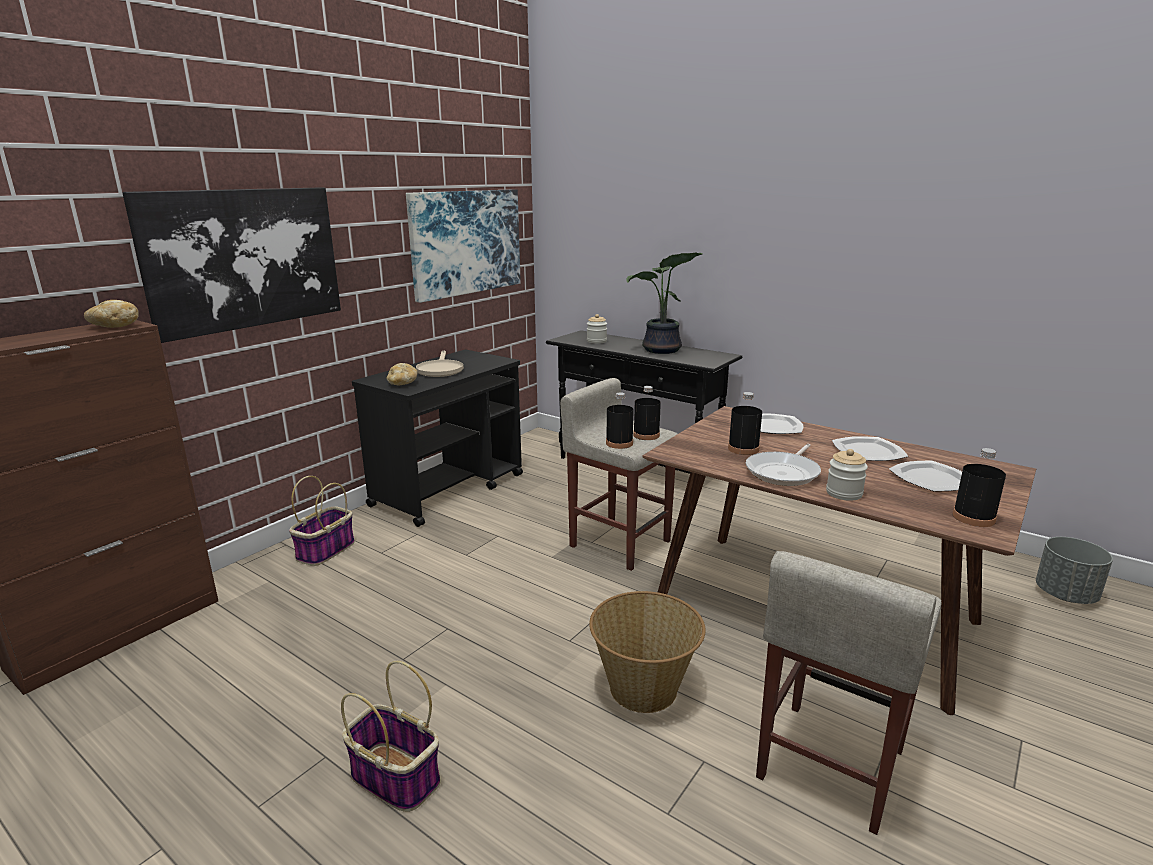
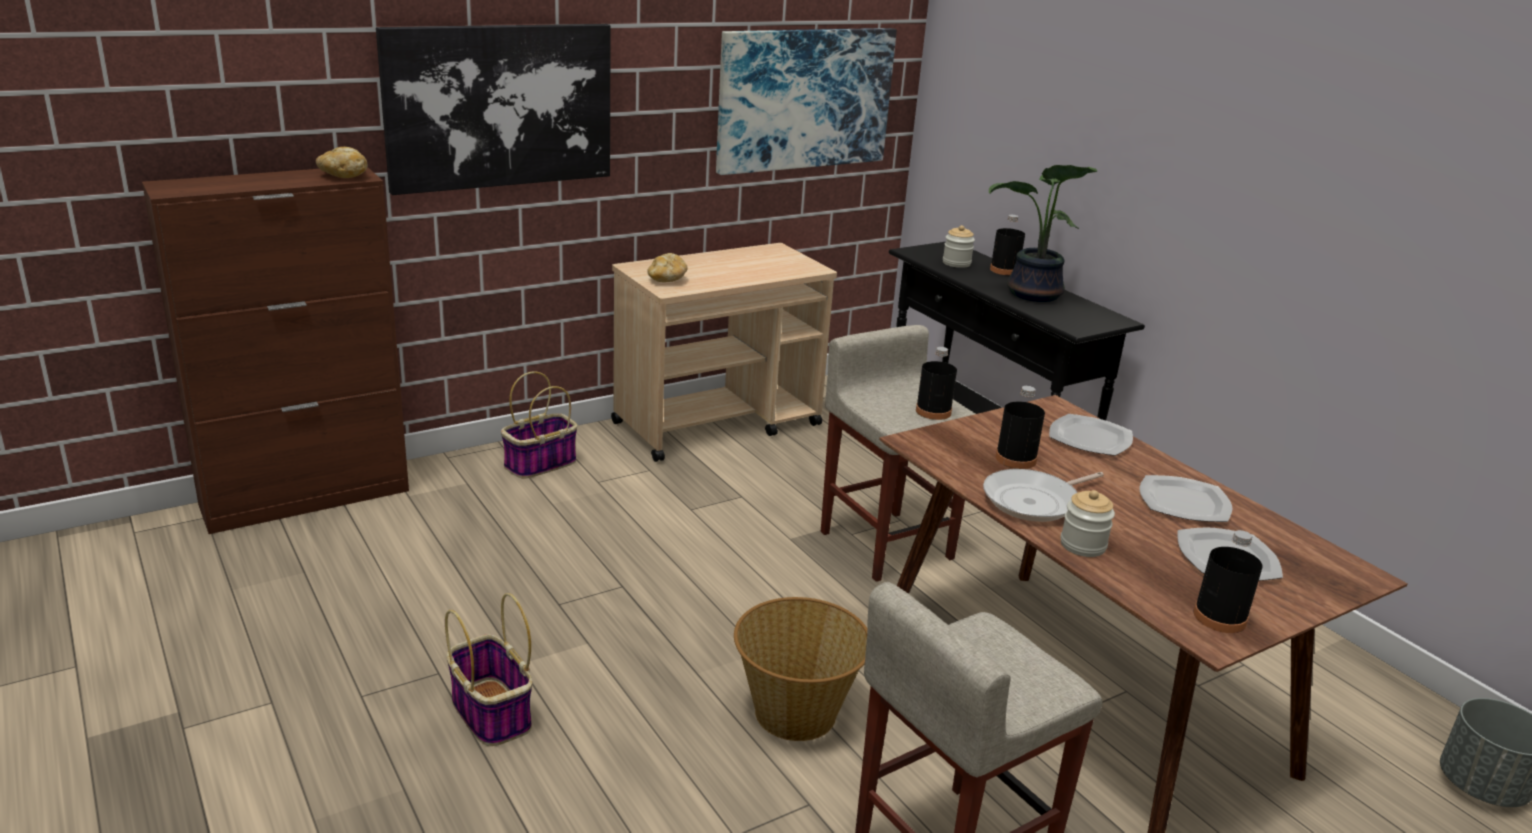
camera: 20 degrees right, 5 degrees up
(440, 369) = (726, 268): beige frying pan -> none
(449, 489) = (719, 424): black cart -> beige cart
(619, 443) = (888, 415): black bottle -> black bottle (1004, 270)

